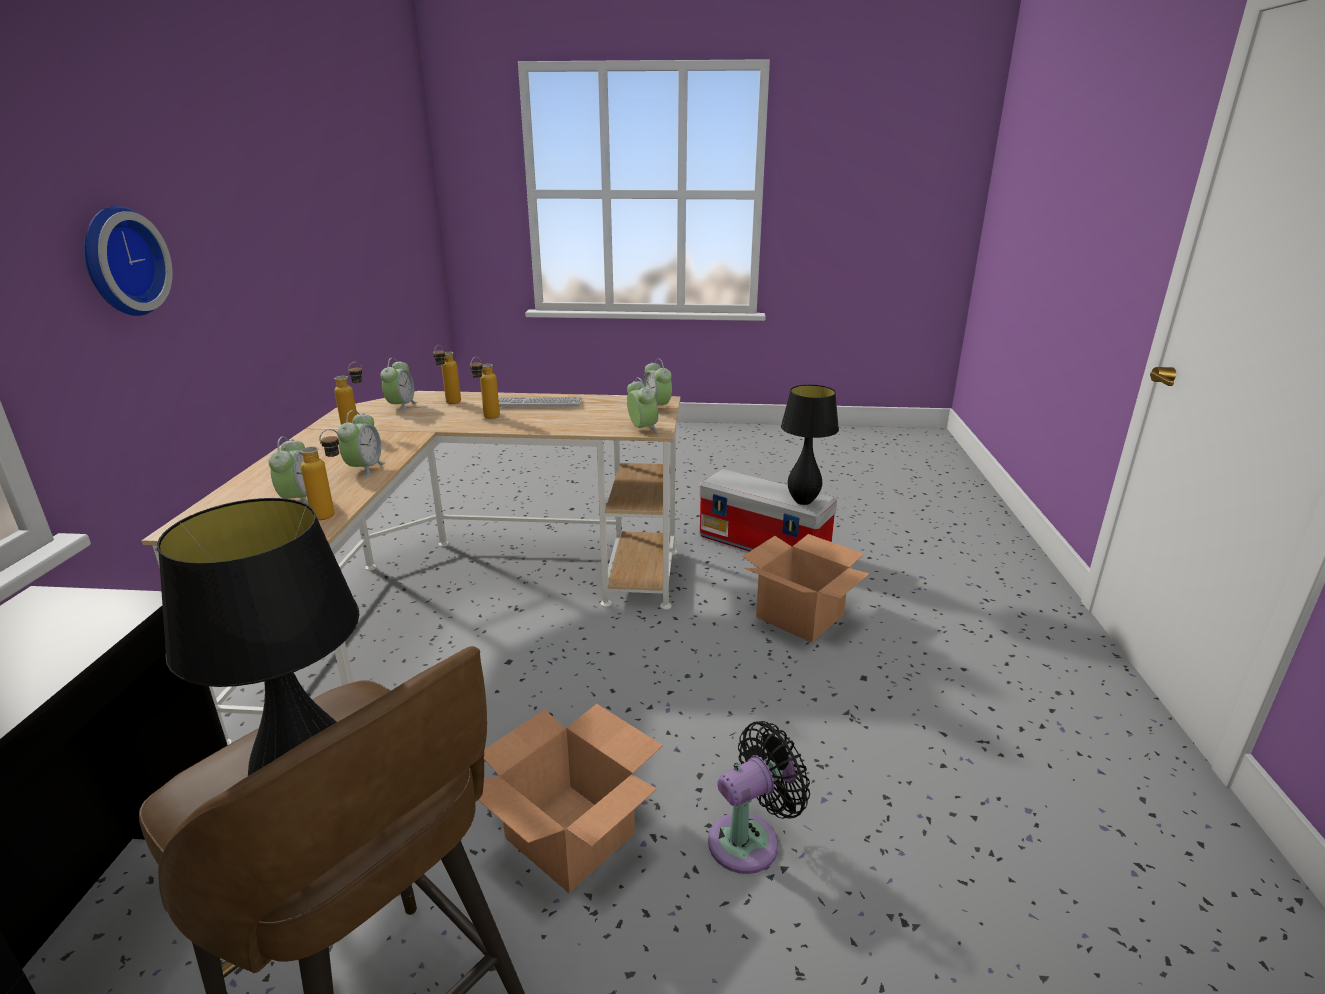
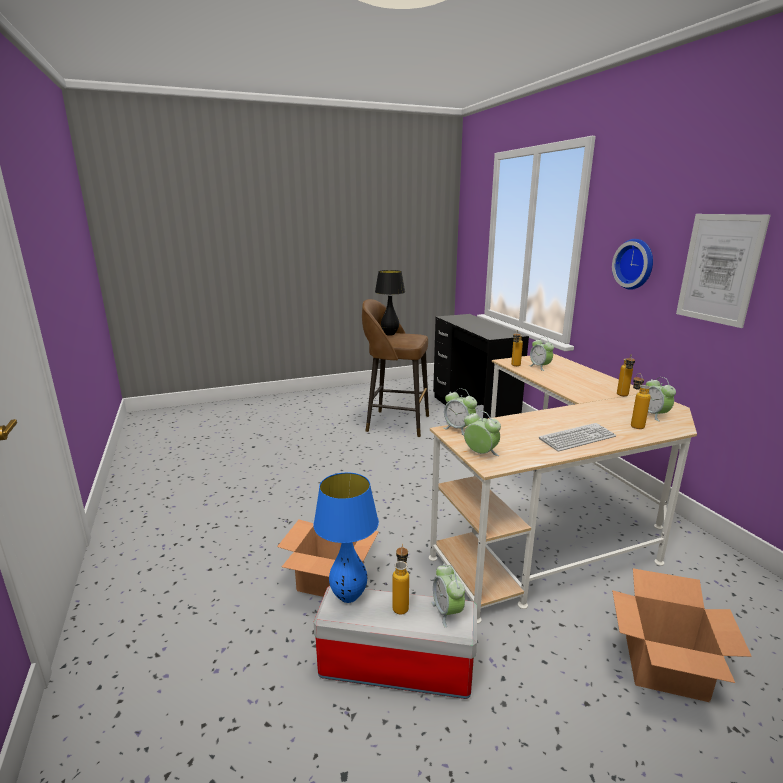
camera: 155 degrees right, 5 degrees down
(229, 231) = (719, 269): none -> picture
(365, 469) = (552, 380): alarm clock -> alarm clock (447, 612)
(487, 418) = (576, 417): bottle -> bottle (401, 604)
(568, 835) = (389, 457): cardboard box -> cardboard box (666, 667)
(750, 839) = (324, 470): black fan -> none
(803, 501) = (349, 596): black table lamp -> blue table lamp

